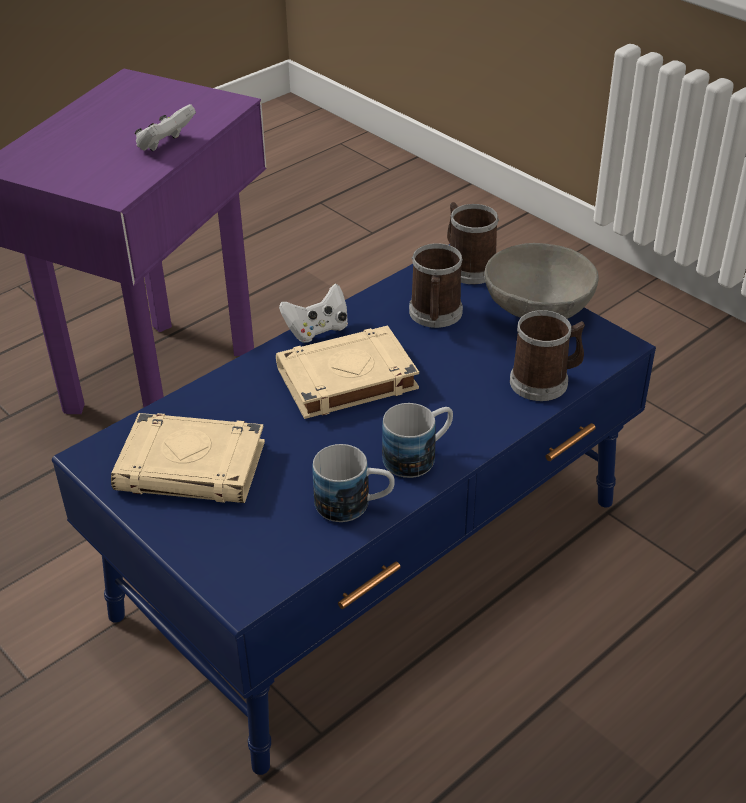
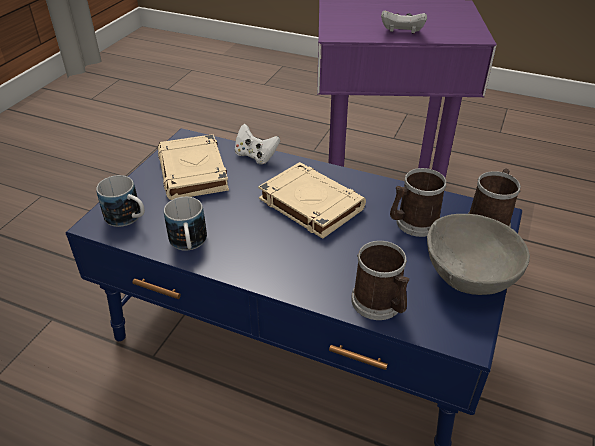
camera: 65 degrees right, 0 degrees up
(317, 330) = (351, 177): white game controller -> white game controller (255, 156)
(419, 456) = (252, 259): mug -> mug (128, 219)

